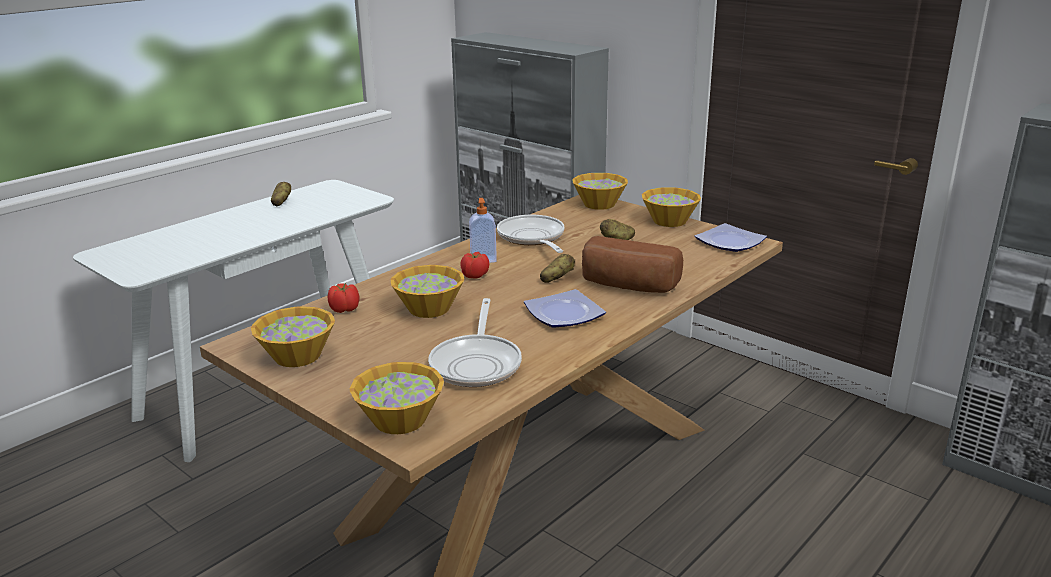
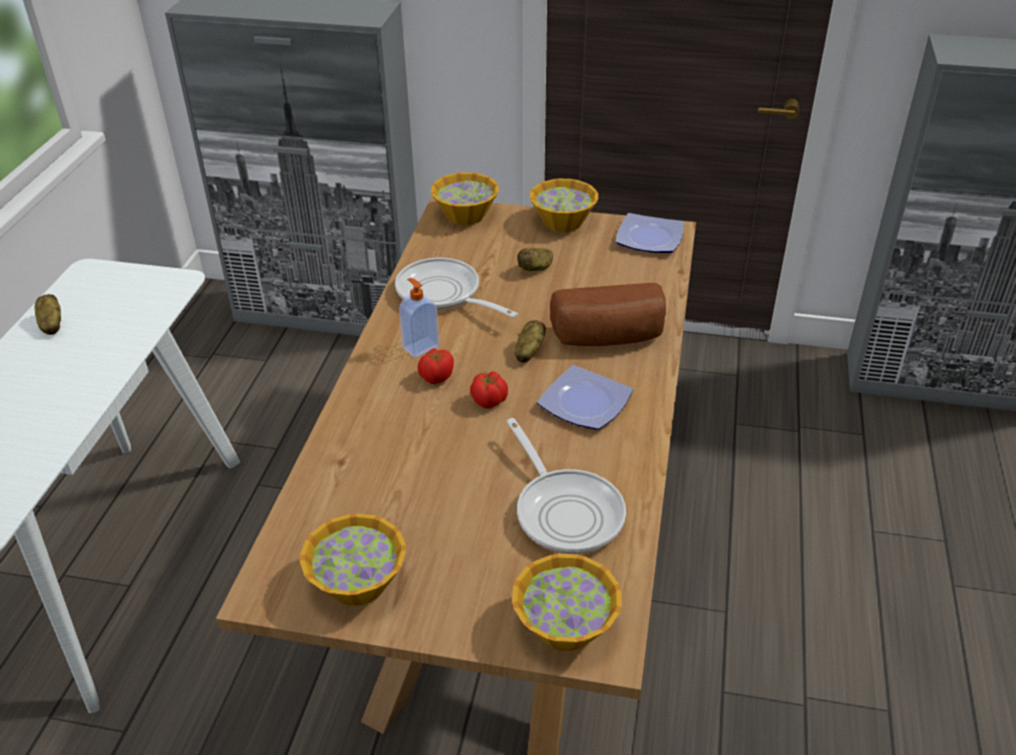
camera: 30 degrees left, 15 degrees up
(345, 309) = (339, 486): tomato -> tomato (489, 401)
(429, 308) = (435, 448): bowl -> none

